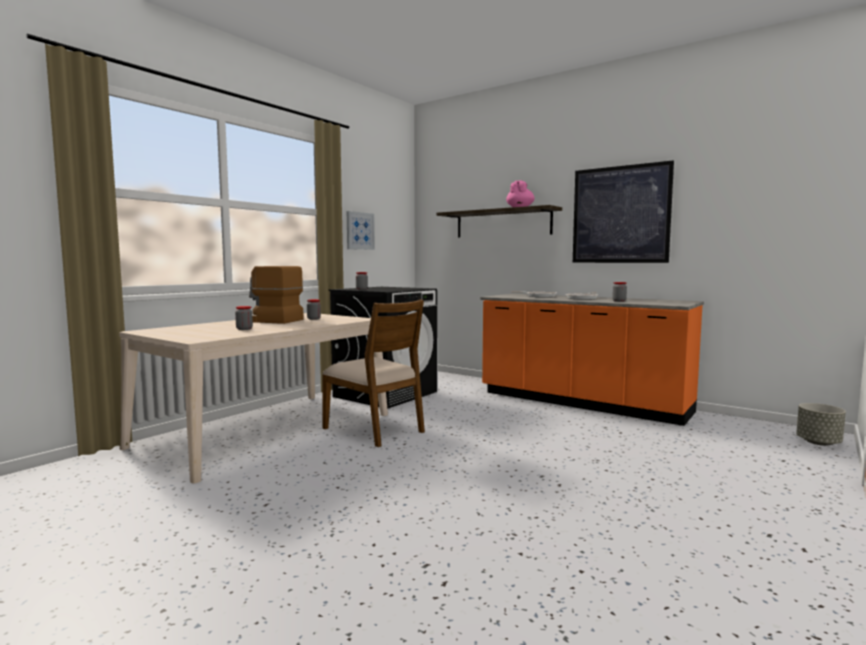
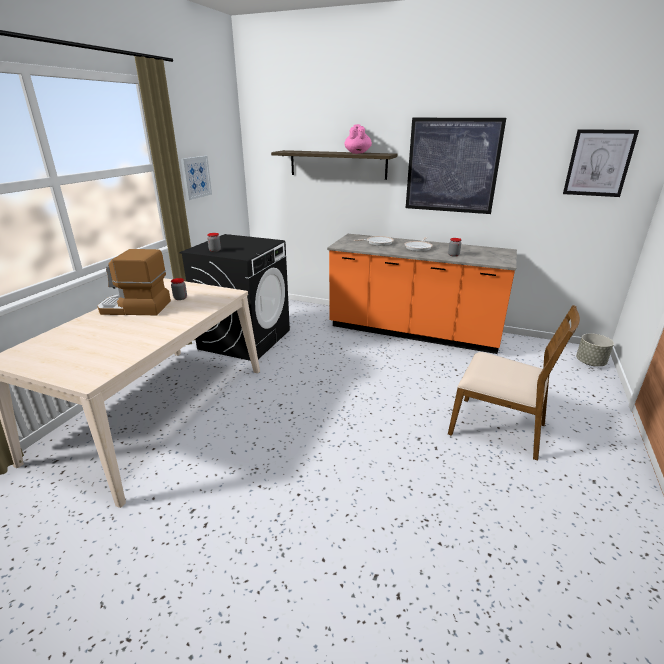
camera: 15 degrees left, 20 degrees up
(244, 329) = (123, 338): jar -> none
(375, 429) = (257, 395): brown chair -> brown chair (498, 428)
(788, 197) = (598, 163): none -> picture

